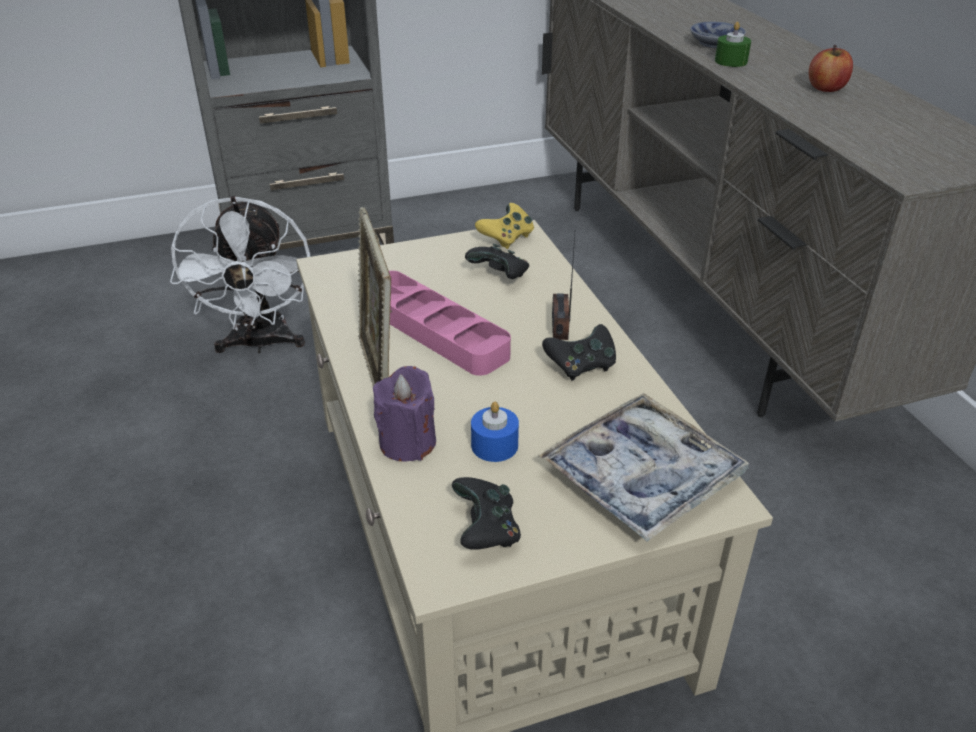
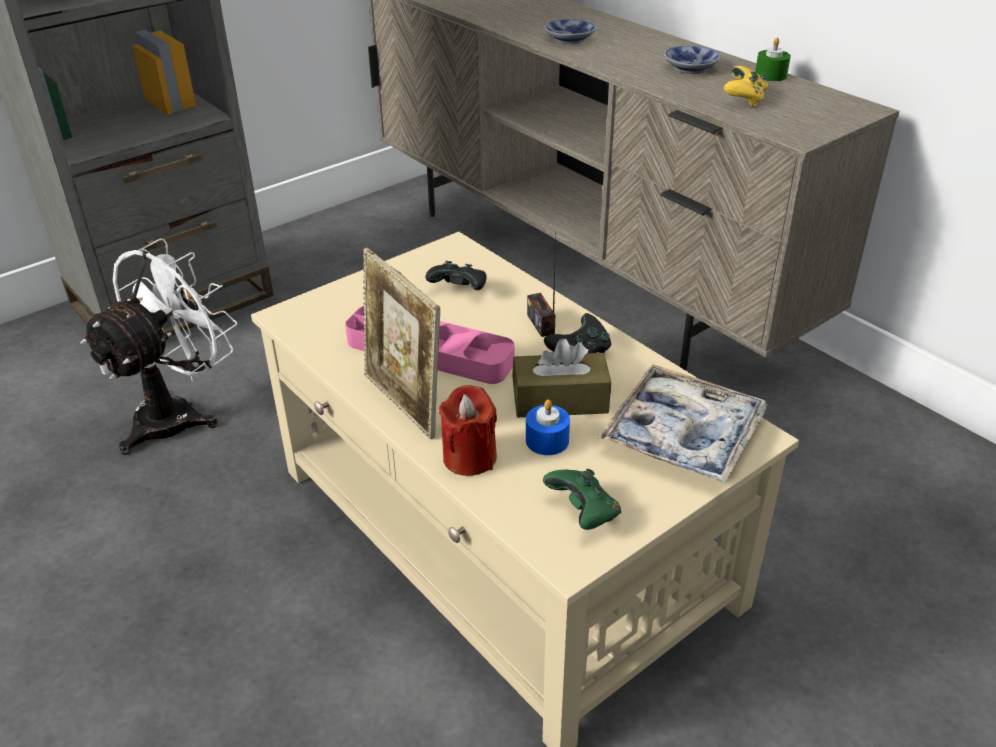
camera: 20 degrees left, 0 degrees up
(260, 344) = (178, 414): white fan -> white fan turned 120 degrees counterclockwise
(407, 442) = (469, 457): purple candle -> red candle
(486, 530) = (584, 513): black game controller -> green game controller
(506, 238) = (444, 254): yellow game controller -> yellow game controller (744, 99)
(532, 408) = (560, 400): none -> brown tissue box
(731, 61) = (594, 54): green candle -> green candle (770, 75)
(826, 88) = (688, 68): apple -> bowl

